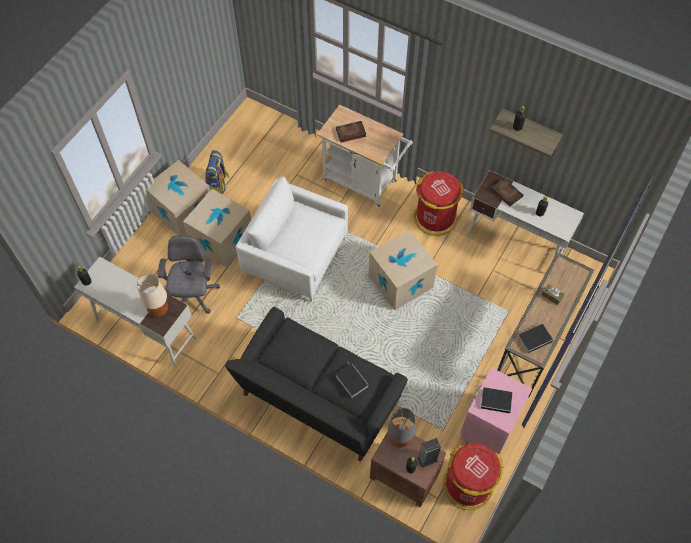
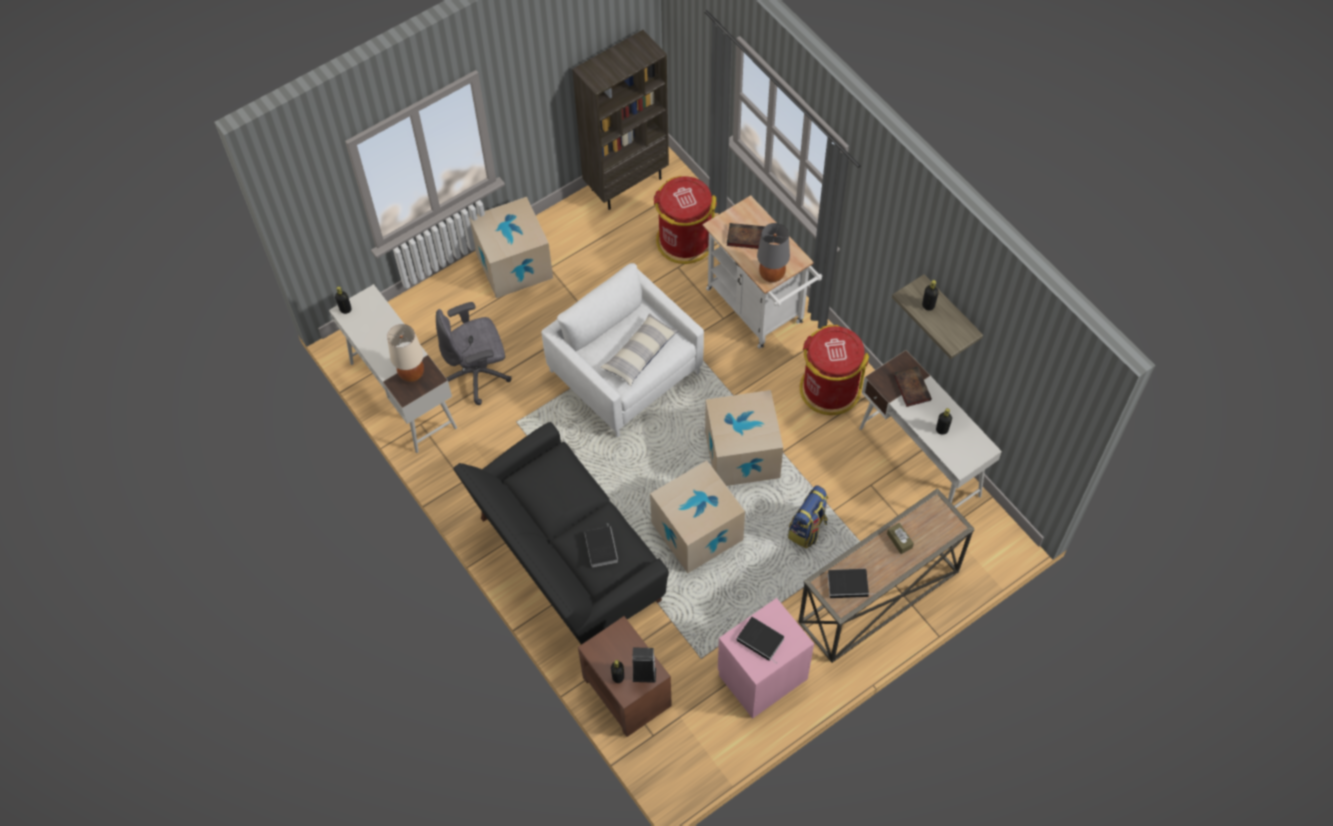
camera: 25 degrees right, 0 degrees up
(194, 295) = (478, 375): grey office chair -> grey office chair turned 135 degrees counterclockwise
(218, 184) = (572, 245): backpack -> backpack (807, 529)
(222, 240) = (544, 318): cardboard box -> cardboard box (697, 531)
(235, 132) = (626, 183): none -> brown bookcase
(310, 237) = (640, 354): none -> pillow
(399, 439) = (622, 637): grey table lamp -> grey table lamp (771, 275)
(467, 485) = (697, 736): red trash can -> red trash can (684, 240)

